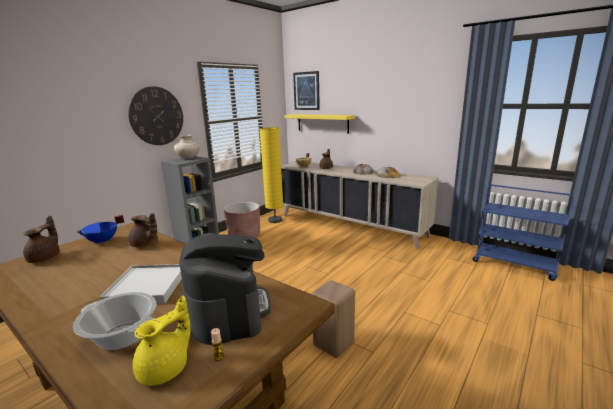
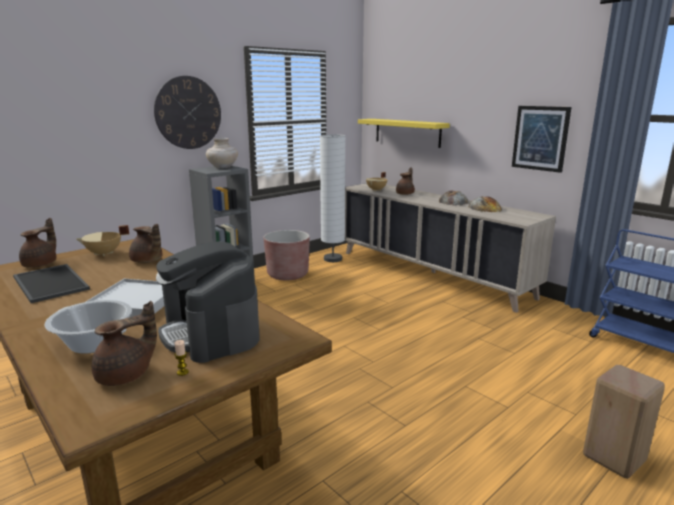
camera: 10 degrees right, 0 degrees up
(58, 276) = (48, 283): none -> tray
(103, 241) = (104, 254): blue cooking pot -> beige cooking pot
(166, 369) = (126, 375): yellow teapot -> brown teapot
(228, 309) = (211, 332): coffee machine -> coffee machine turned 150 degrees clockwise
(275, 220) = (333, 259): yellow floor lamp -> white floor lamp
(306, 91) = (389, 88): picture -> picture (540, 138)
(335, 344) = (361, 409): beige stool -> beige stool (616, 458)

